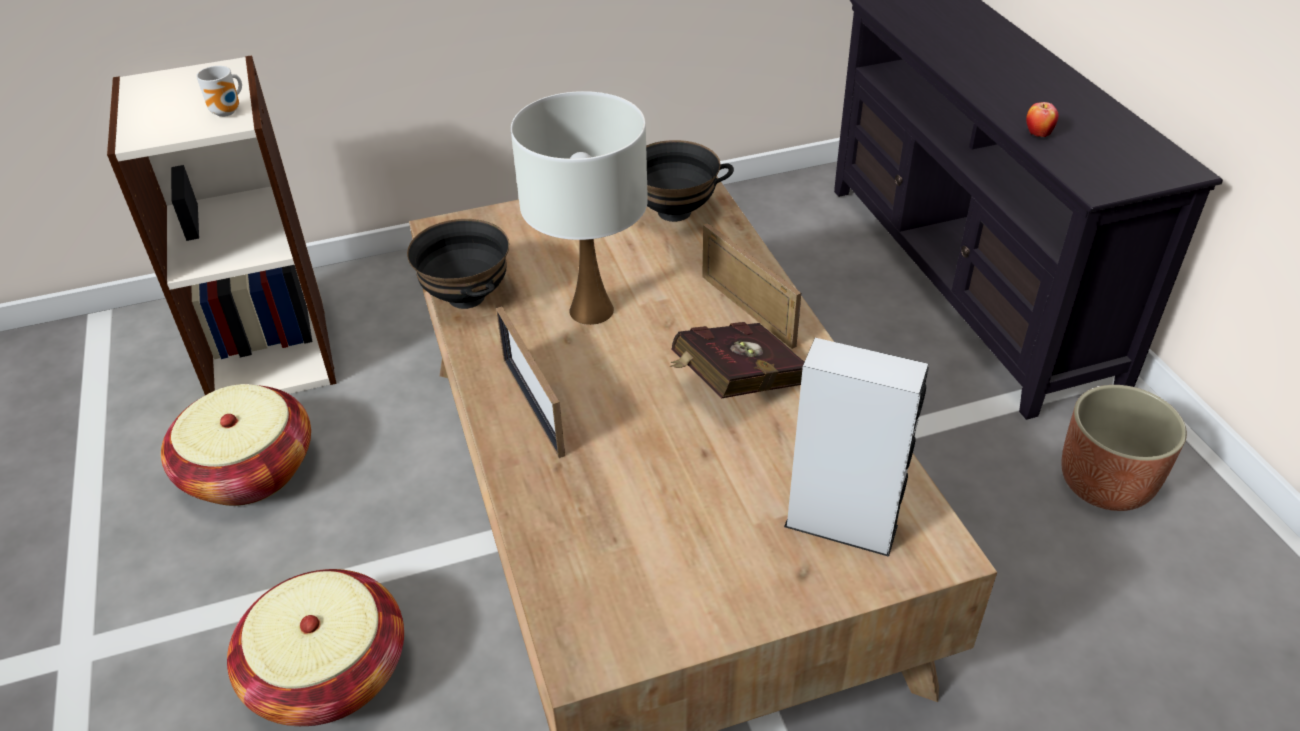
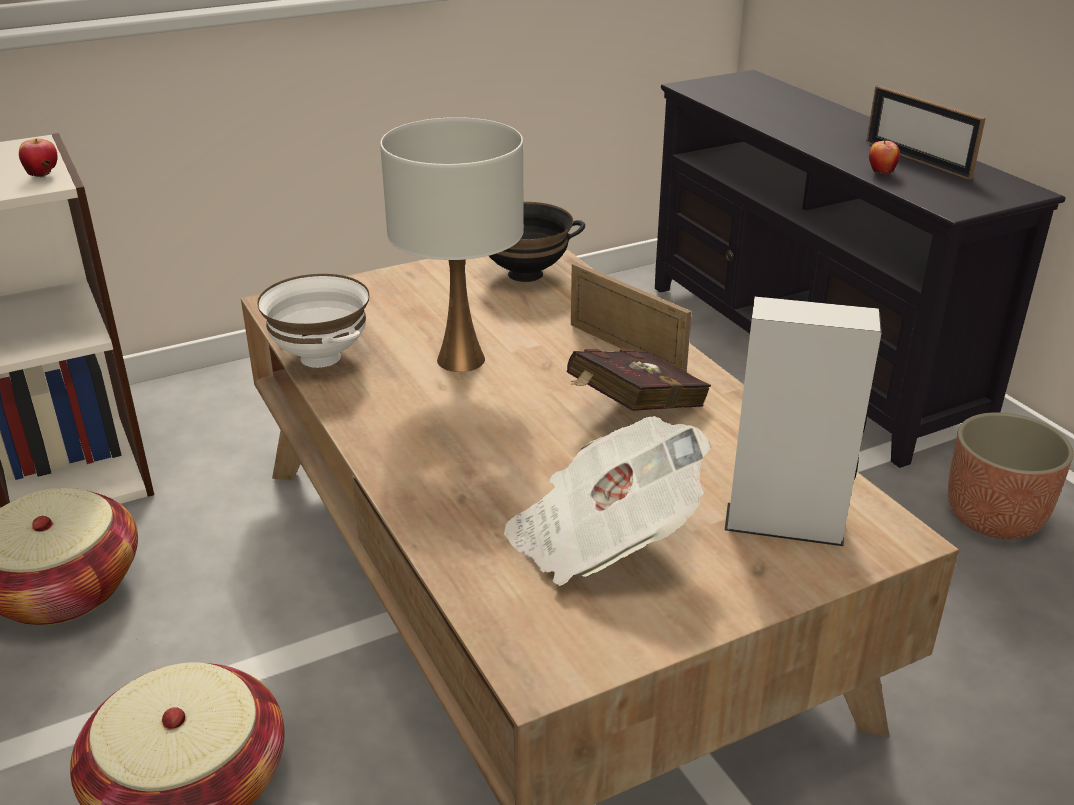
camera: 10 degrees left, 10 degrees down
(228, 112) = (43, 175): mug -> apple
(465, 297) = (319, 358): black bowl -> white bowl
(533, 406) = (419, 446): picture frame -> picture frame (917, 160)
(671, 524) = (602, 539): none -> newspaper

